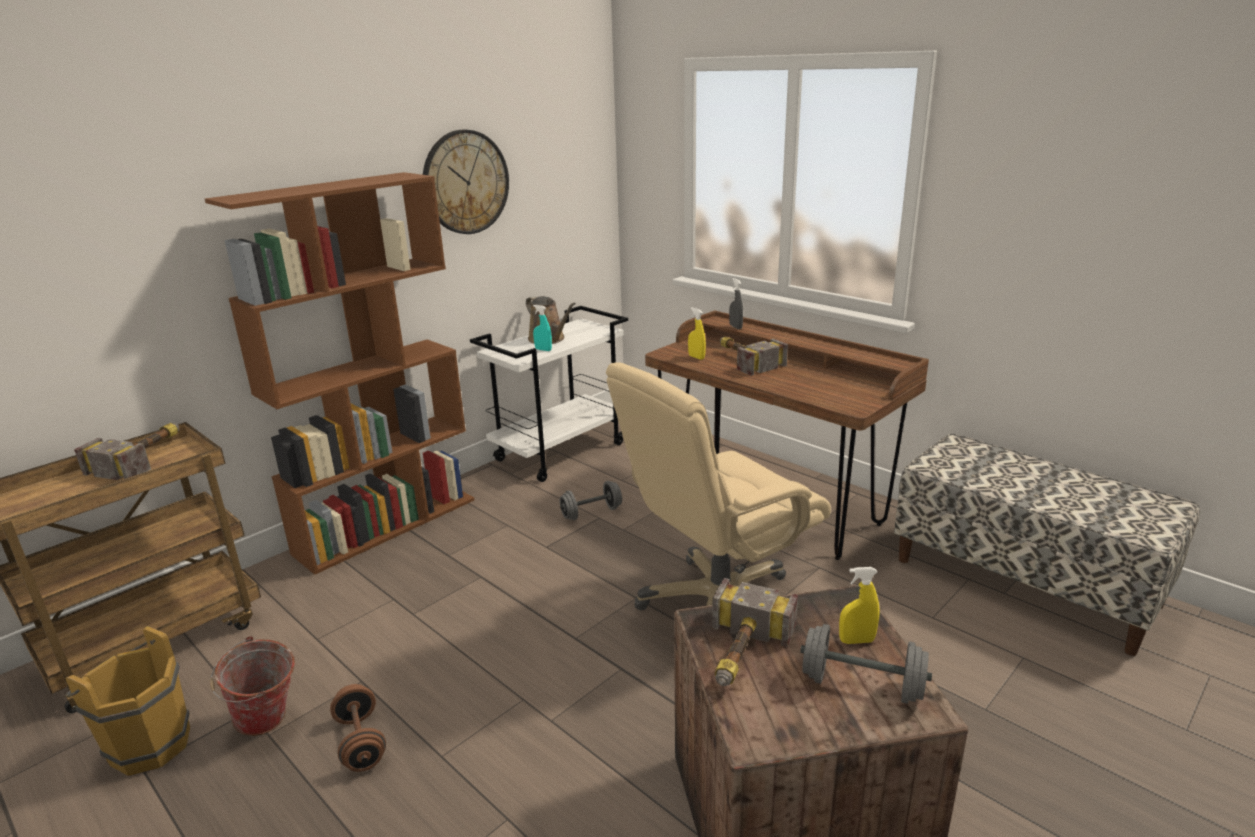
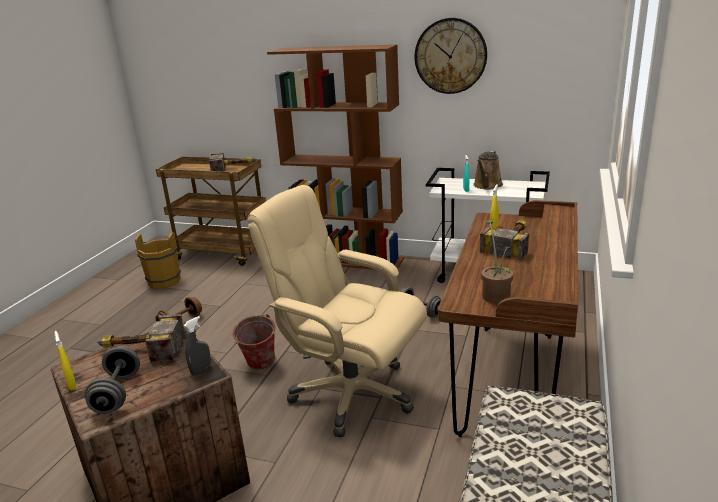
camera: 65 degrees right, 0 degrees up
(267, 725) = (184, 298): bucket -> bucket (258, 365)
(735, 327) = (550, 218): grey spray bottle -> grey spray bottle (201, 369)
(850, 390) = (496, 294): none -> potted plant
(856, 641) = (162, 384): yellow spray bottle -> yellow spray bottle (71, 384)

